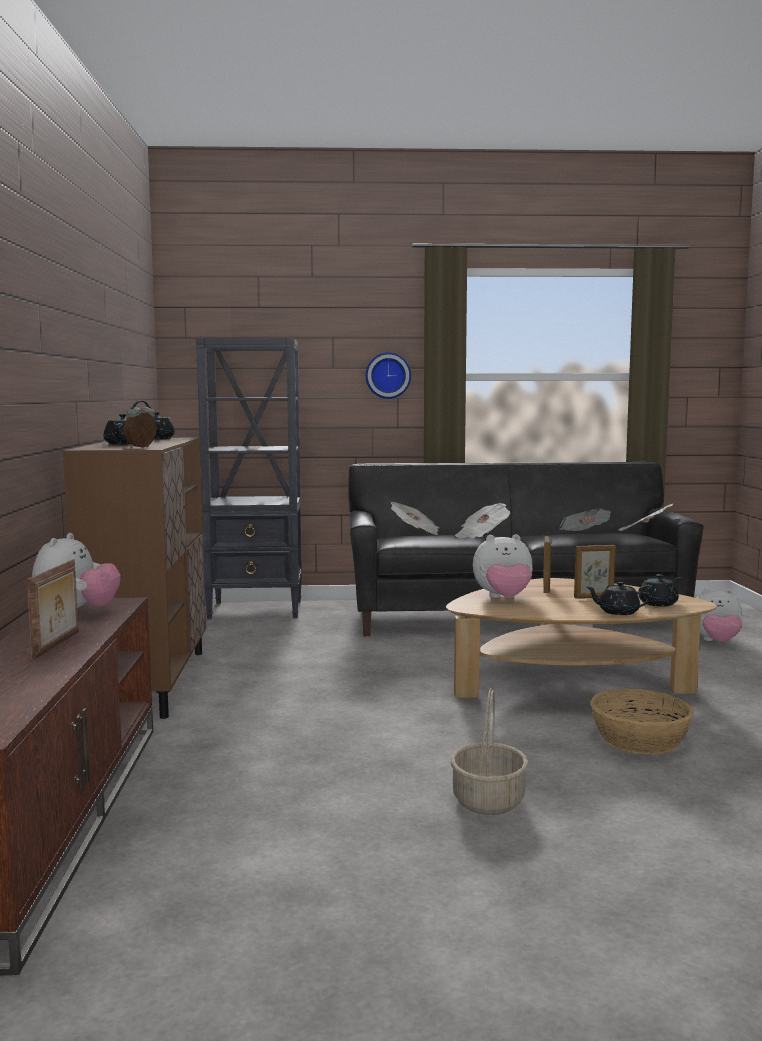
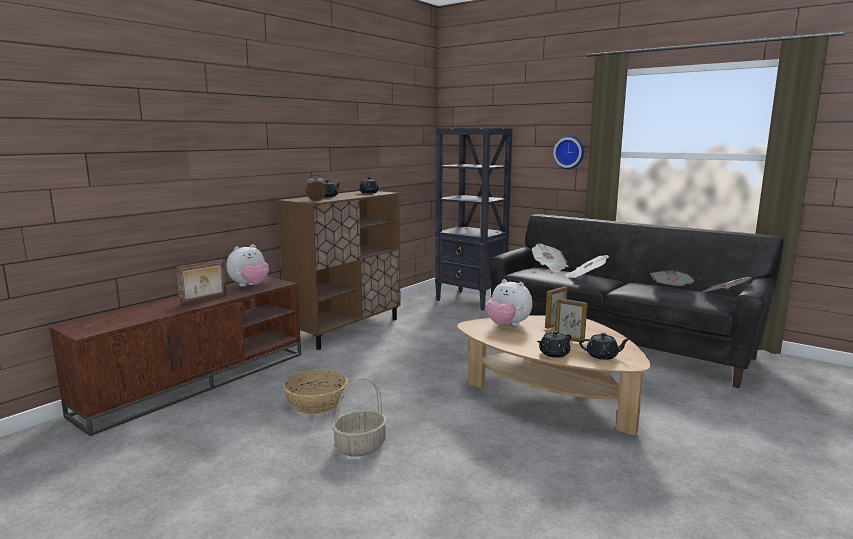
camera: 40 degrees right, 5 degrees up
(618, 612) = (553, 354): black teapot -> black teapot turned 90 degrees counterclockwise
(639, 739) = (519, 449): basket -> basket (317, 403)
(716, 642) = (748, 404): plush toy -> none

